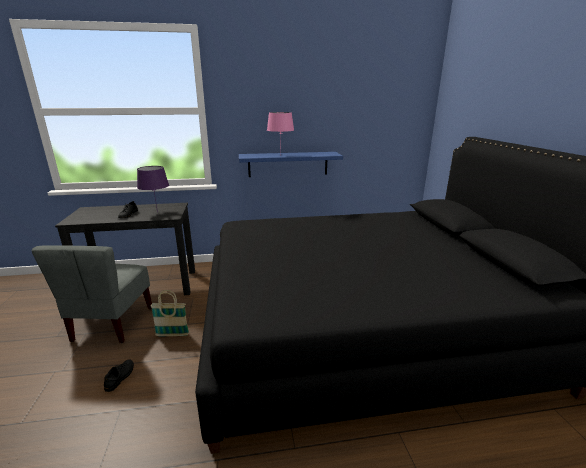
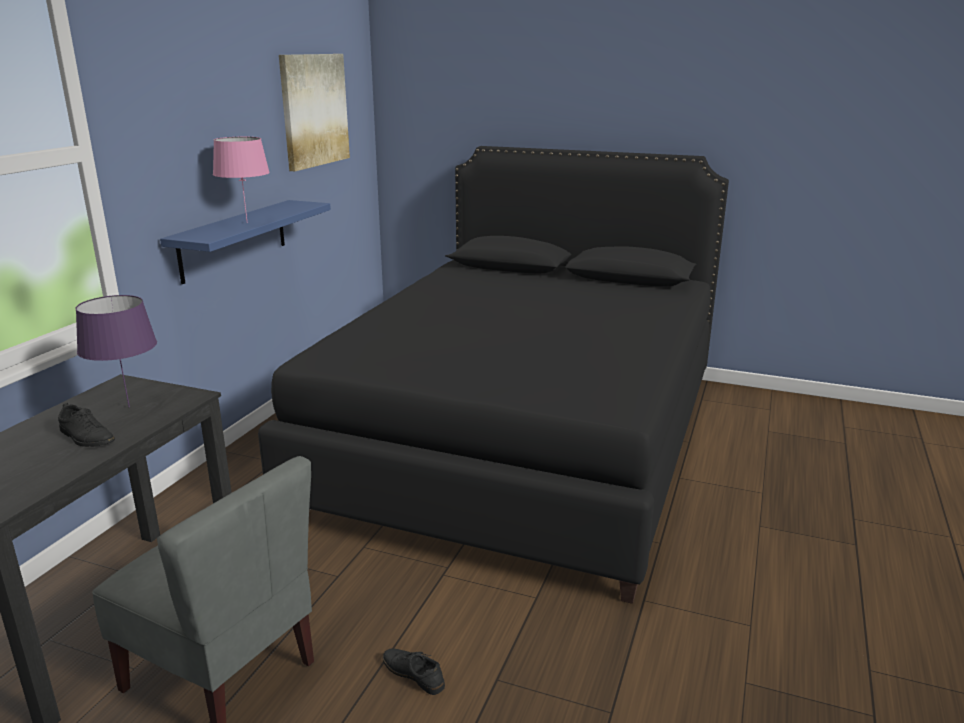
camera: 60 degrees left, 0 degrees up
(172, 335) = (352, 598): basket -> none
(369, 105) = (314, 110): none -> picture

